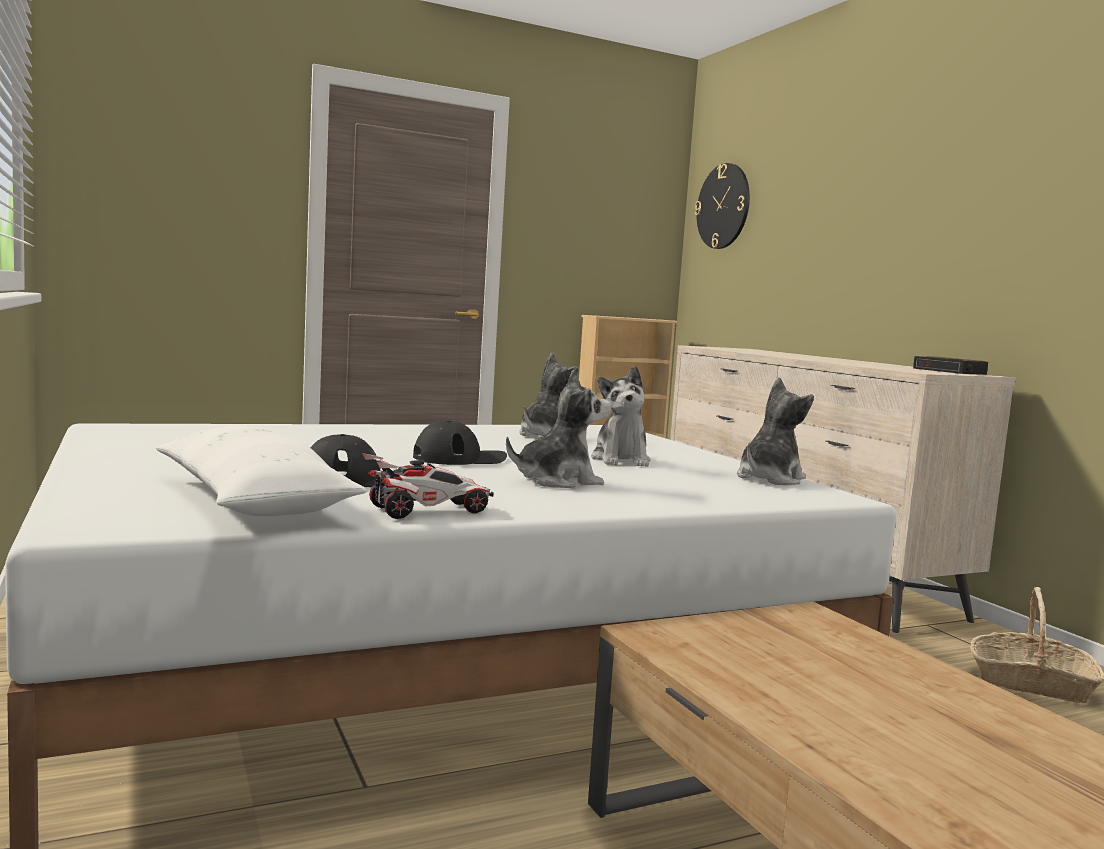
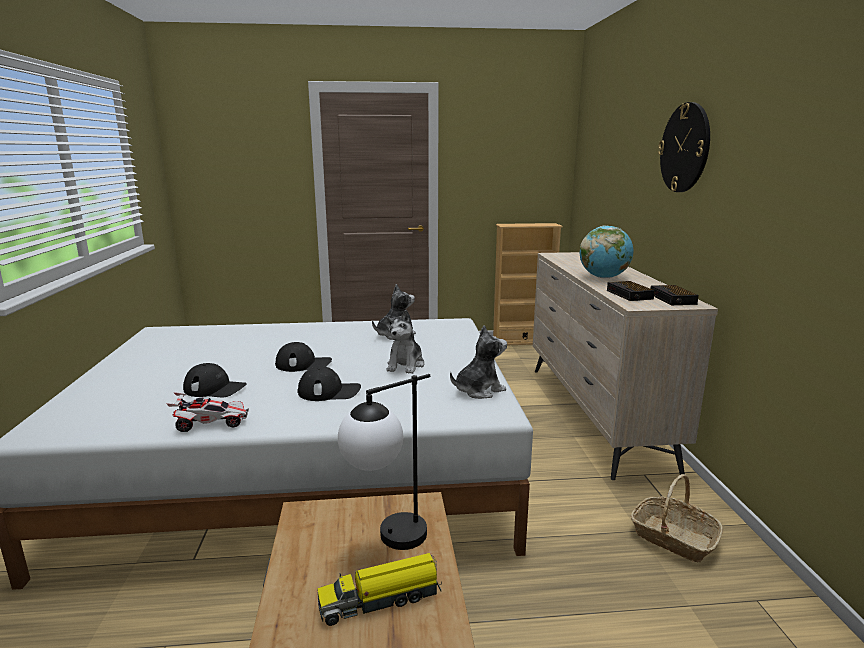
camera: 20 degrees right, 10 degrees up
(250, 500) = (134, 409): white pillow -> none
(558, 481) = (329, 391): plush toy -> black cap
(723, 206) = (591, 144): wall clock -> wall clock (685, 148)
(822, 359) = (603, 277): none -> globe
(823, 651) = (386, 542): none -> table lamp
(893, 367) = (630, 295): none -> alarm clock
(910, 704) = (381, 599): none -> toy truck

